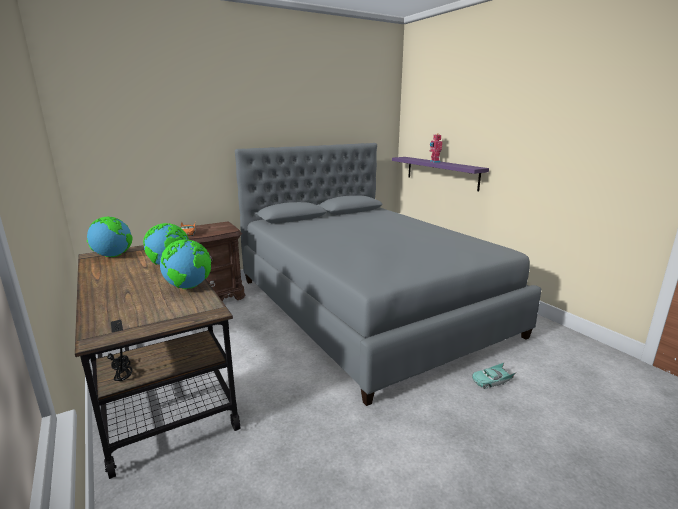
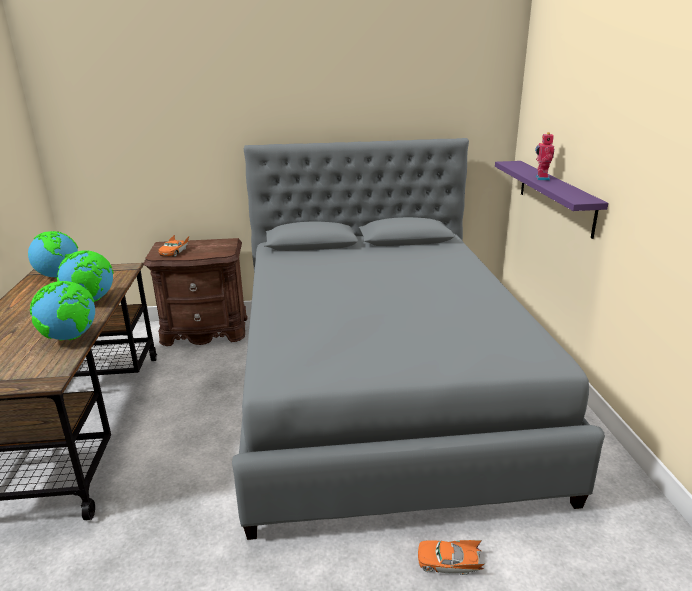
camera: 25 degrees right, 5 degrees up
(492, 381) = (449, 563): turquoise toy car -> orange toy car

